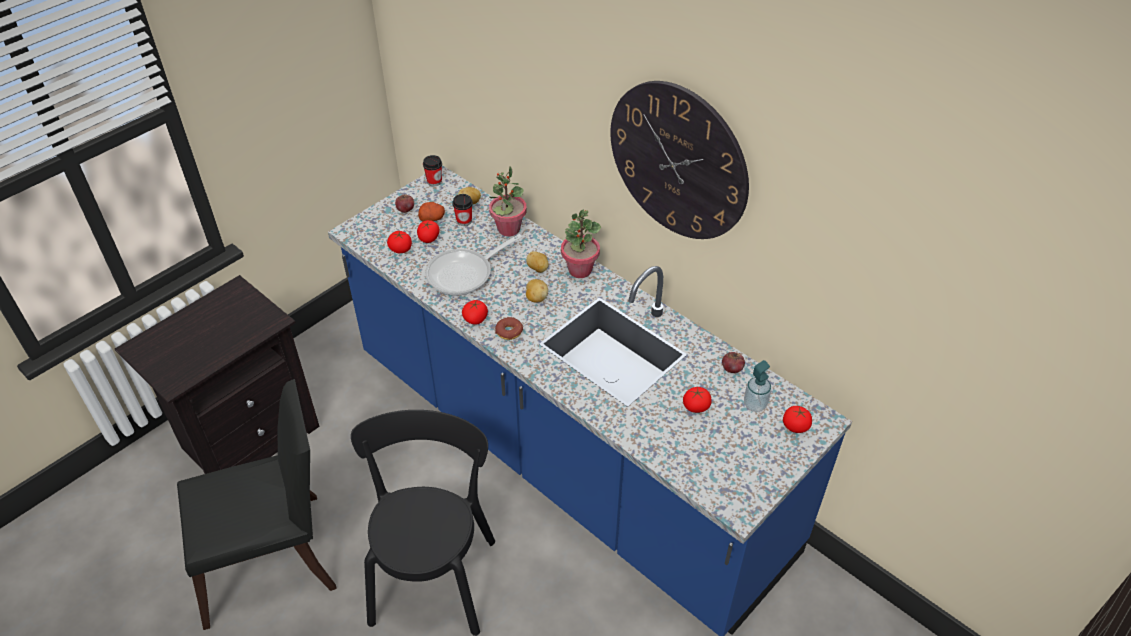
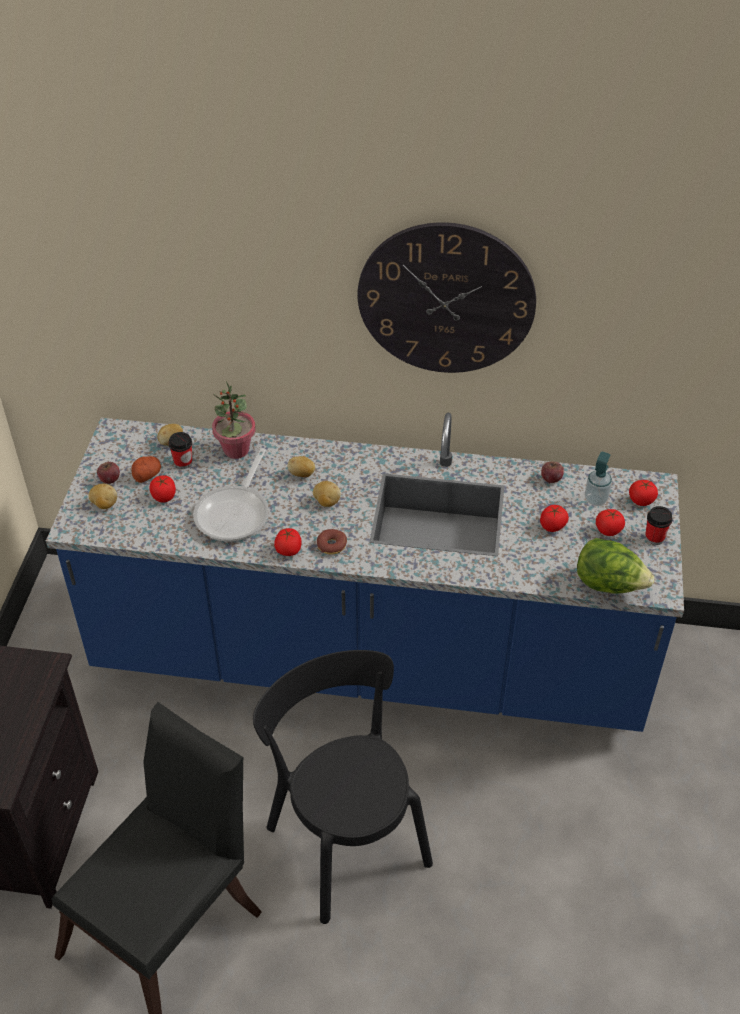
camera: 35 degrees left, 0 degrees up
(386, 225) = (104, 504): none -> potato
(401, 249) = (145, 520): tomato -> tomato (608, 530)
(434, 181) = (112, 438): cup -> cup (654, 538)
(580, 270) = (341, 456): potted plant -> none
(698, 479) = (609, 584): none -> lettuce

